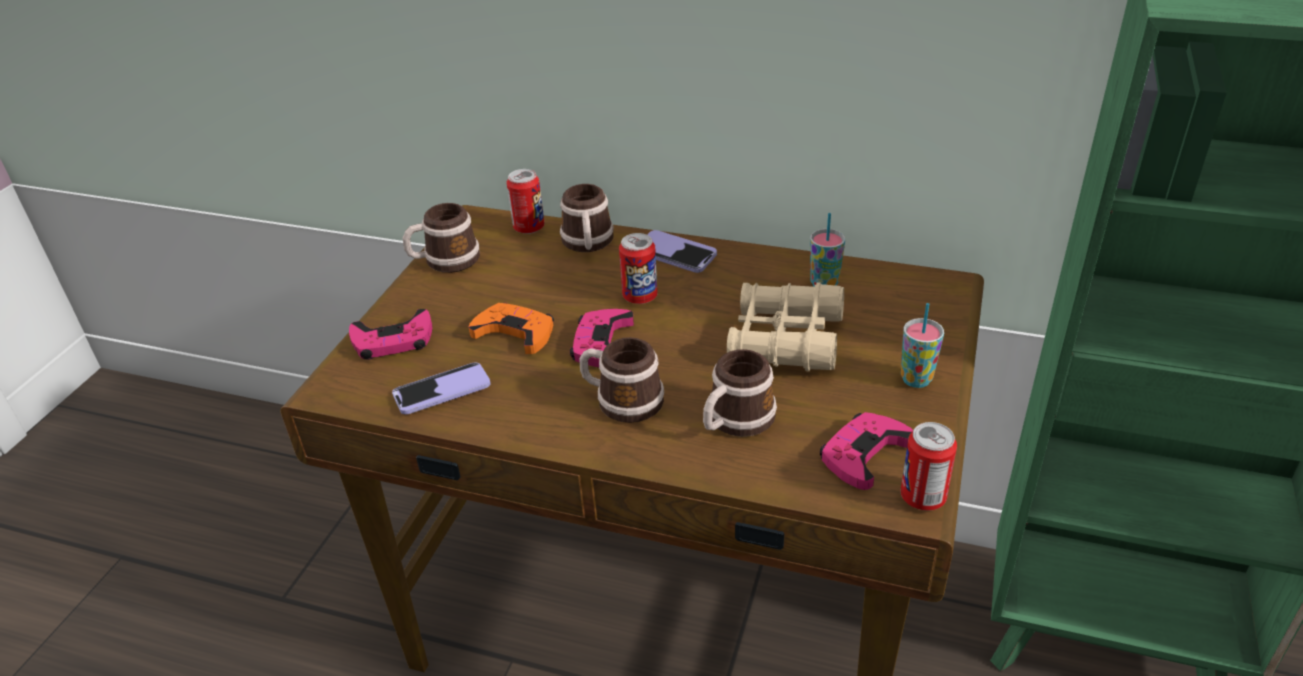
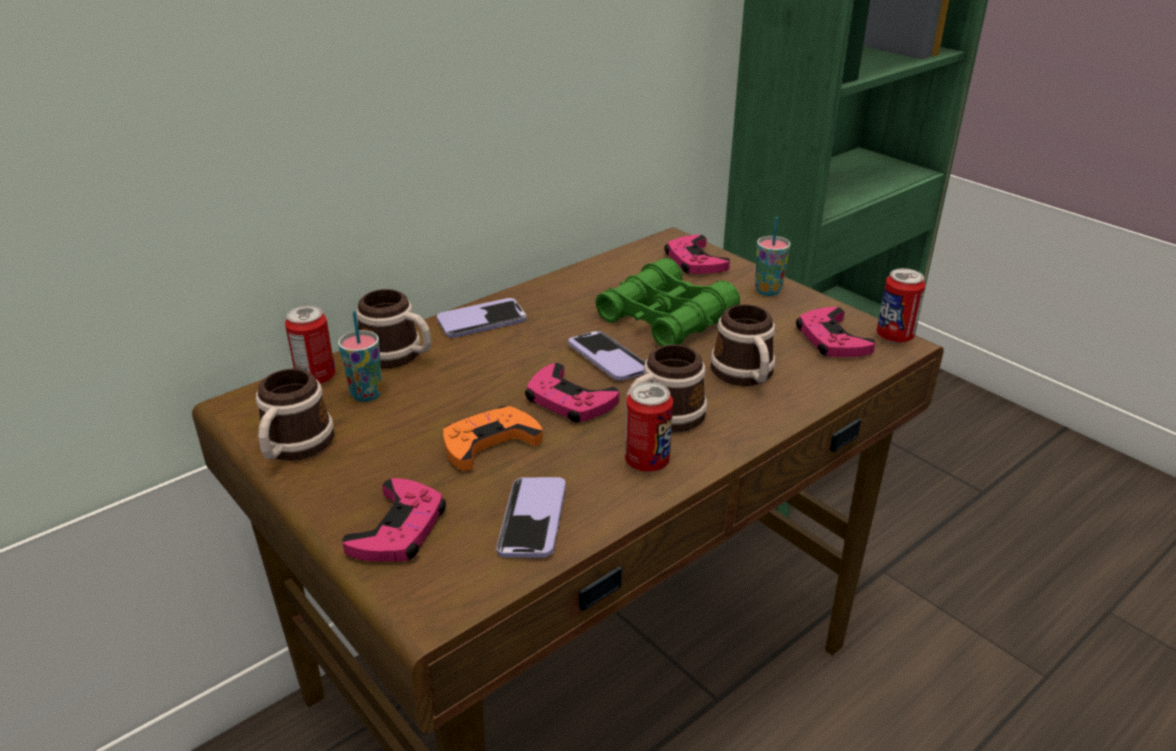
camera: 60 degrees left, 5 degrees down
(640, 297) = (522, 359): can -> can (647, 462)
(685, 336) = (608, 358): none -> phone
(785, 340) = (665, 319): beige binoculars -> green binoculars
(824, 284) = (615, 279): cup -> cup (366, 394)
(919, 313) = (694, 261): none -> pink game controller

